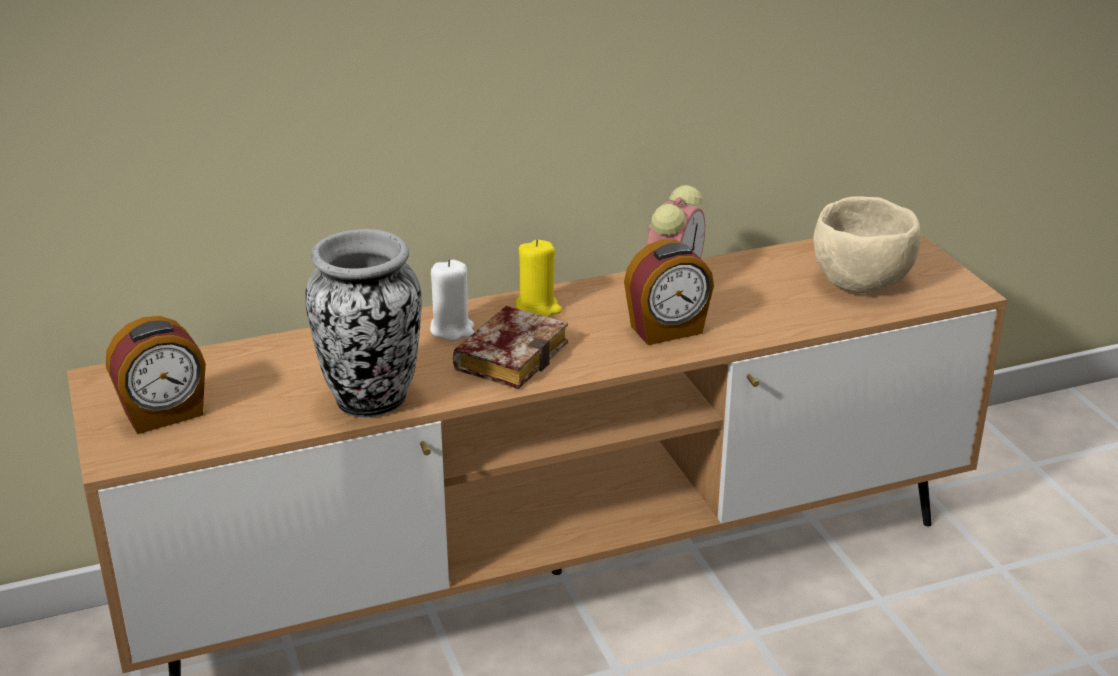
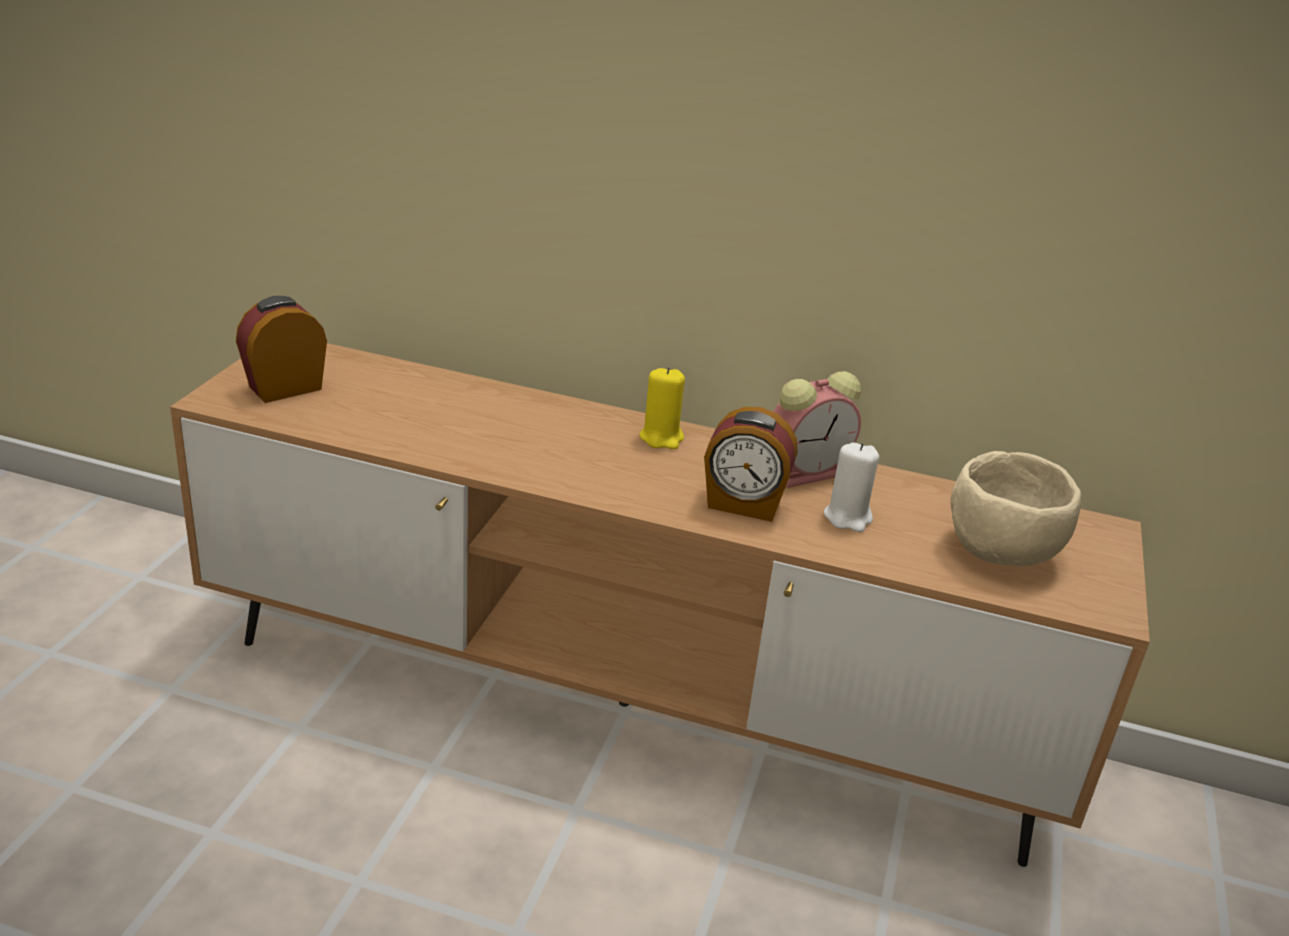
camera: 35 degrees right, 0 degrees up
(164, 415) = (284, 387): alarm clock -> alarm clock turned 135 degrees clockwise
(372, 401) = (428, 445): vase -> none
(452, 329) = (569, 423): white candle -> white candle (848, 517)
(511, 354) = (584, 461): book -> none

